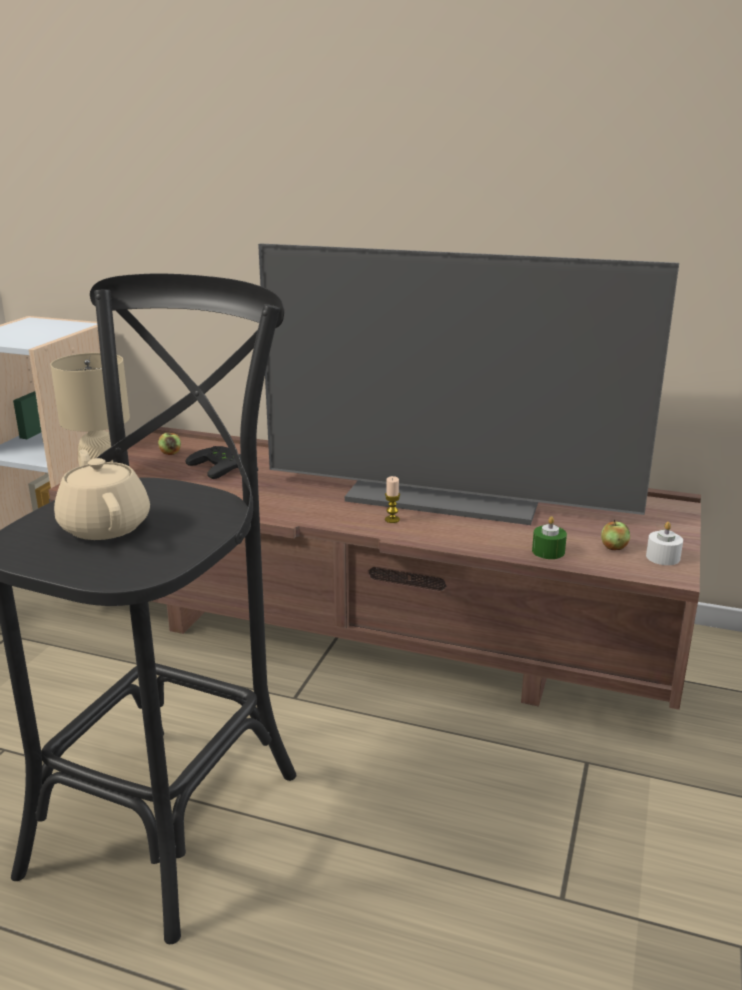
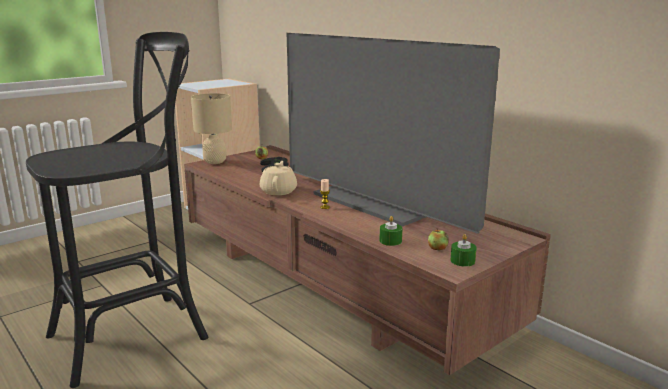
camera: 30 degrees right, 5 degrees down
(105, 525) = (93, 155): beige teapot -> beige teapot (279, 191)
(663, 557) = (462, 261): white candle -> green candle

